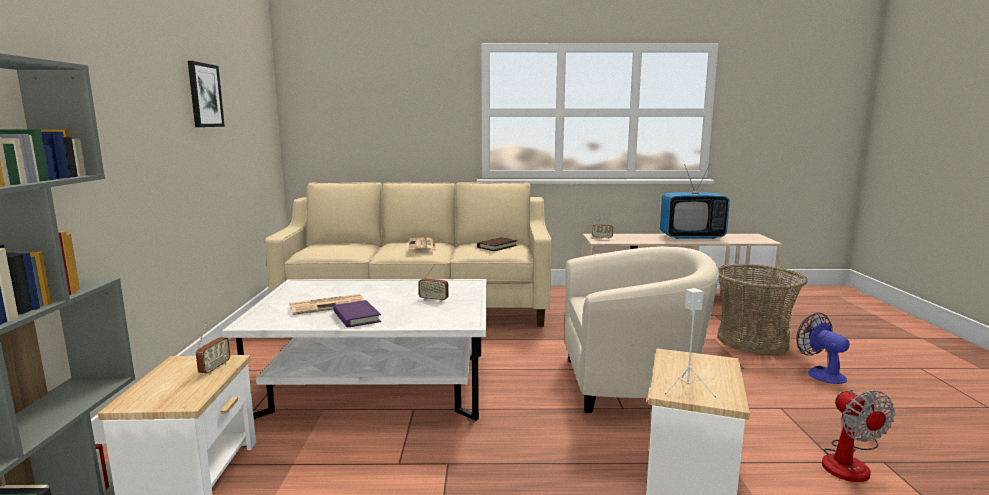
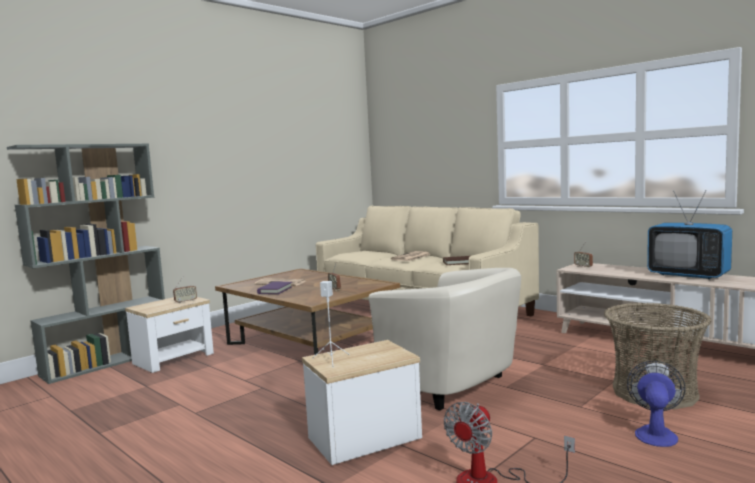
camera: 45 degrees right, 5 degrees down
(204, 95) = (281, 148): picture -> none
(377, 384) = (309, 344): white coffee table -> brown coffee table

